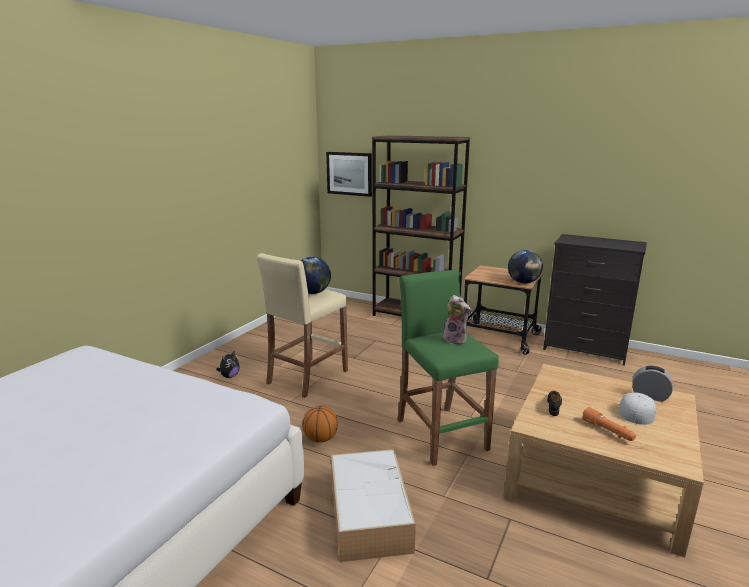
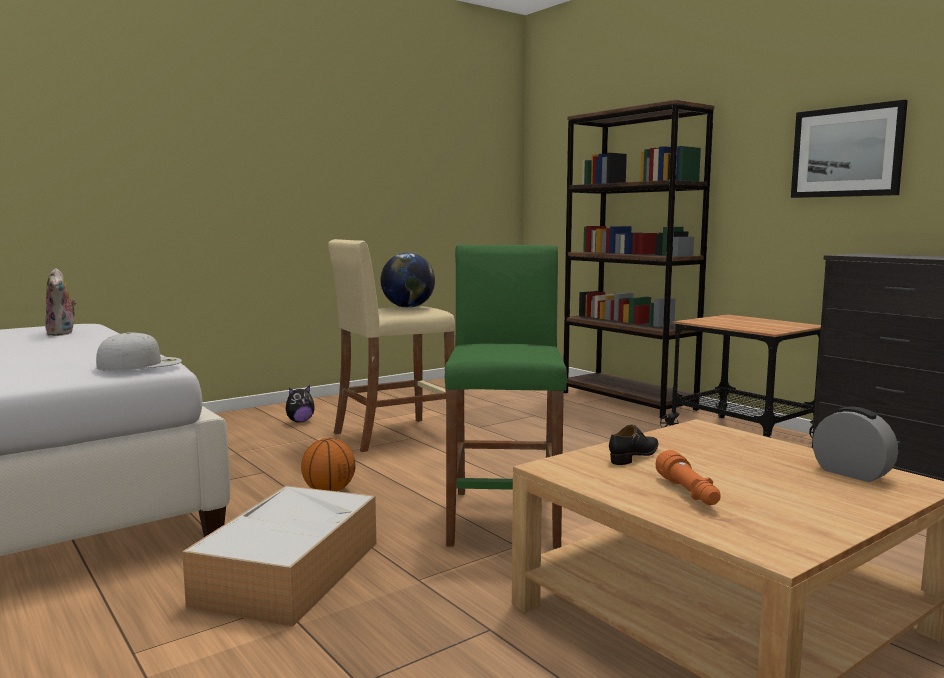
camera: 25 degrees right, 10 degrees down
(349, 173) = (558, 185): picture -> picture (846, 152)
(456, 340) = (519, 346): plush toy -> plush toy (62, 333)
(523, 282) = (771, 329): globe -> none
(636, 411) = (790, 483): white cap -> white cap (140, 364)

